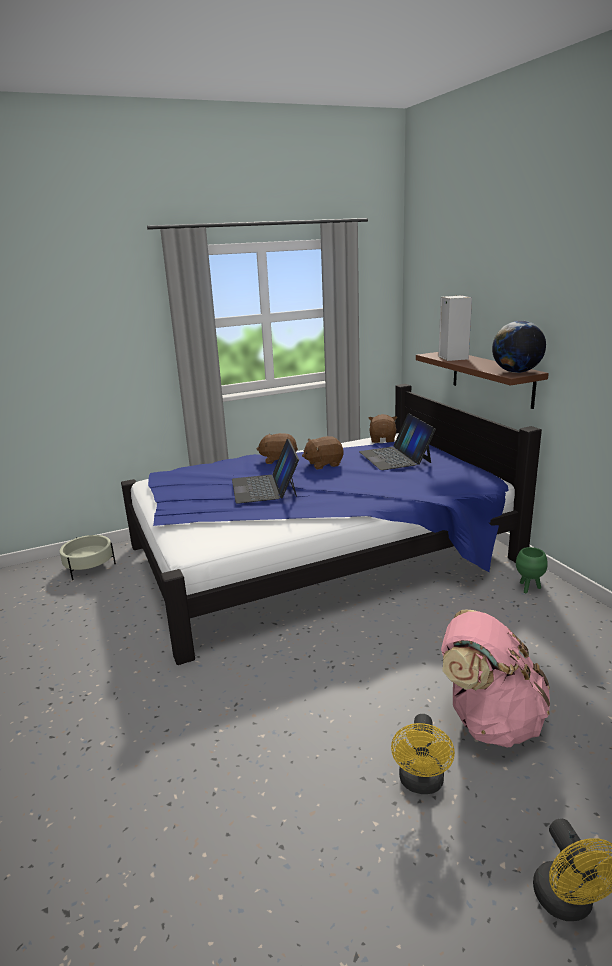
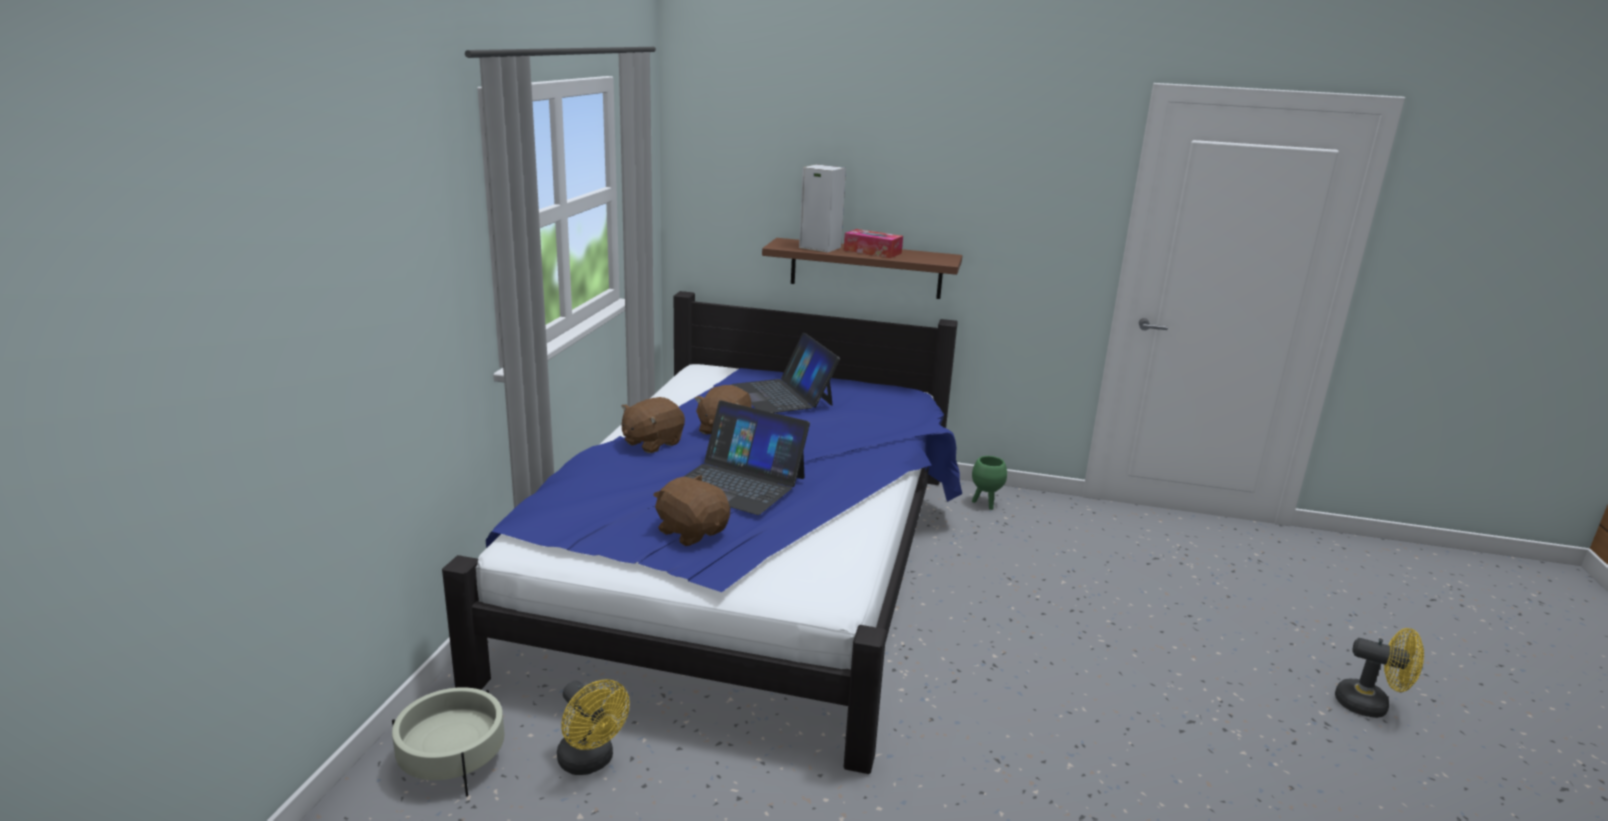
camera: 55 degrees left, 0 degrees up
(383, 439) = (700, 378): brown plush toy -> brown plush toy (692, 531)
(395, 457) = (783, 395): laptop -> laptop turned 45 degrees clockwise
(421, 783) = (1210, 703): yellow fan -> yellow fan (590, 762)
(480, 363) = (872, 252): none -> tissue box
(489, 720) = (1154, 627): pink backpack -> none
(516, 372) = (937, 258): globe -> none

